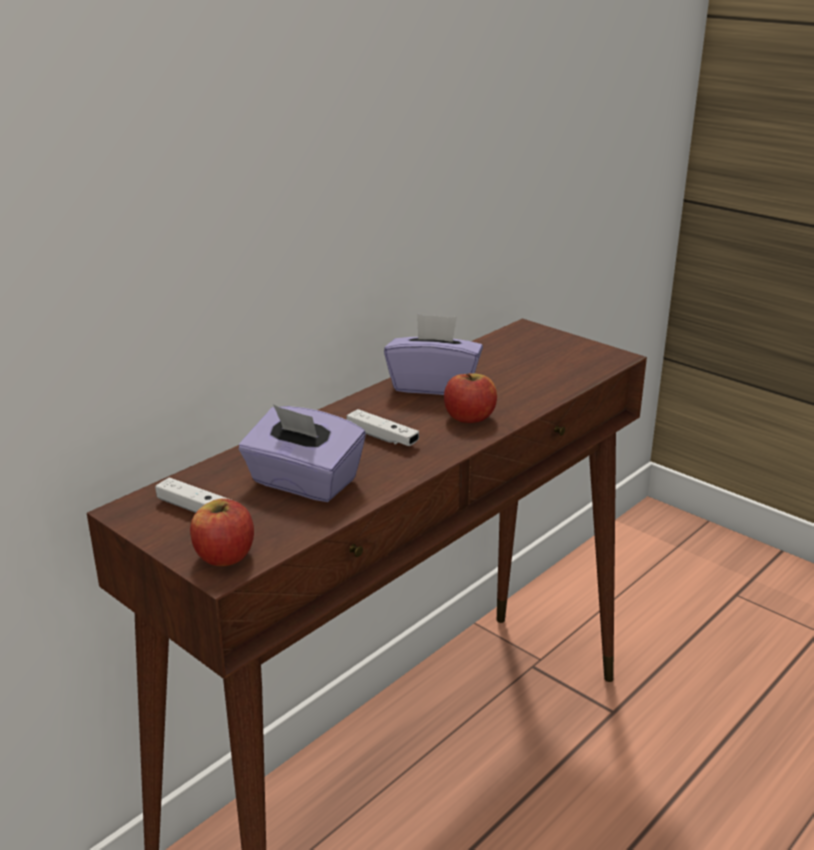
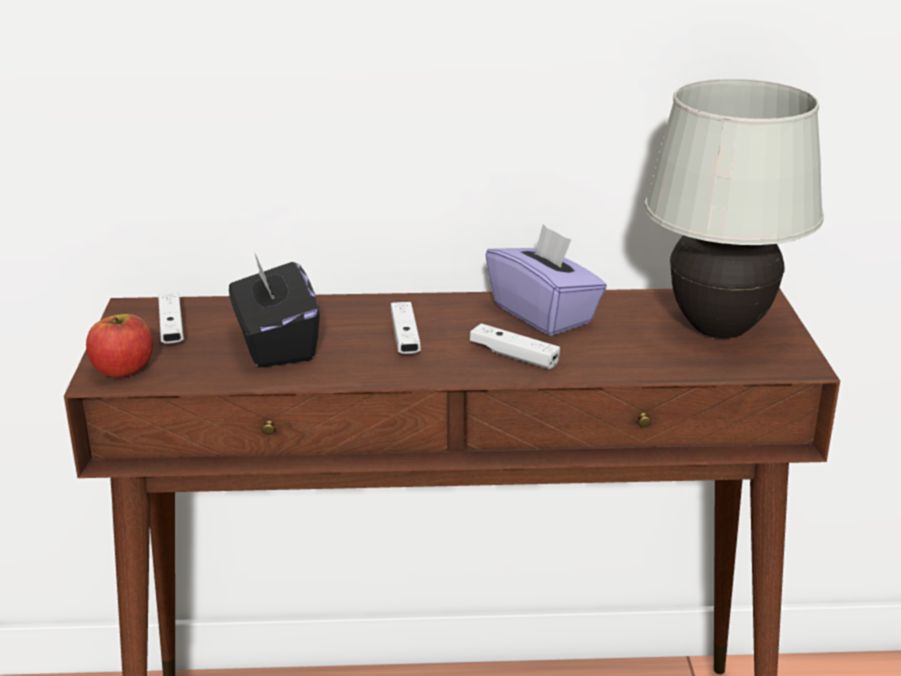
camera: 45 degrees right, 0 degrees up
(303, 482) = (275, 344): purple tissue box -> black tissue box
(469, 417) = (514, 356): apple -> white game controller
(543, 354) = (719, 329): none -> white table lamp

